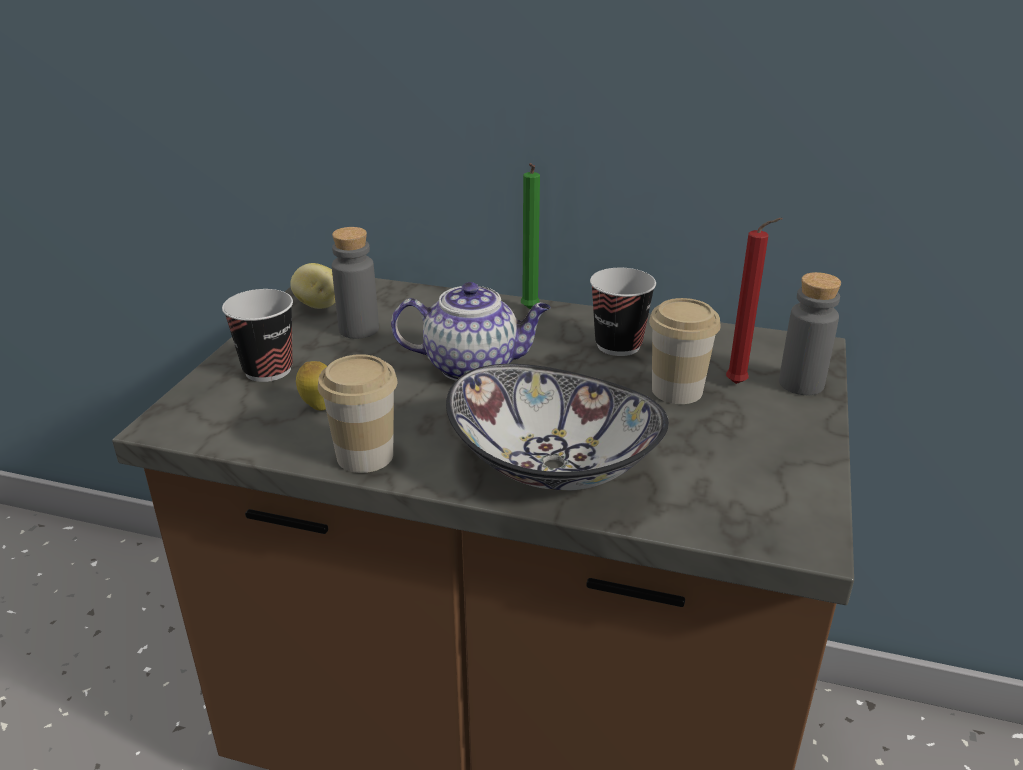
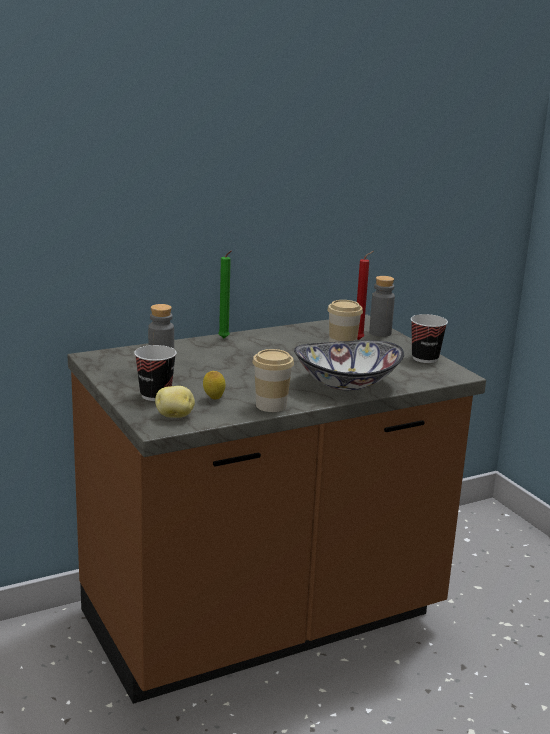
camera: 45 degrees left, 10 degrees down
(318, 305) = (115, 366): potato -> potato (175, 416)
(473, 366) = (246, 365): teapot -> none
(618, 345) = (290, 340): cup -> cup (425, 358)

